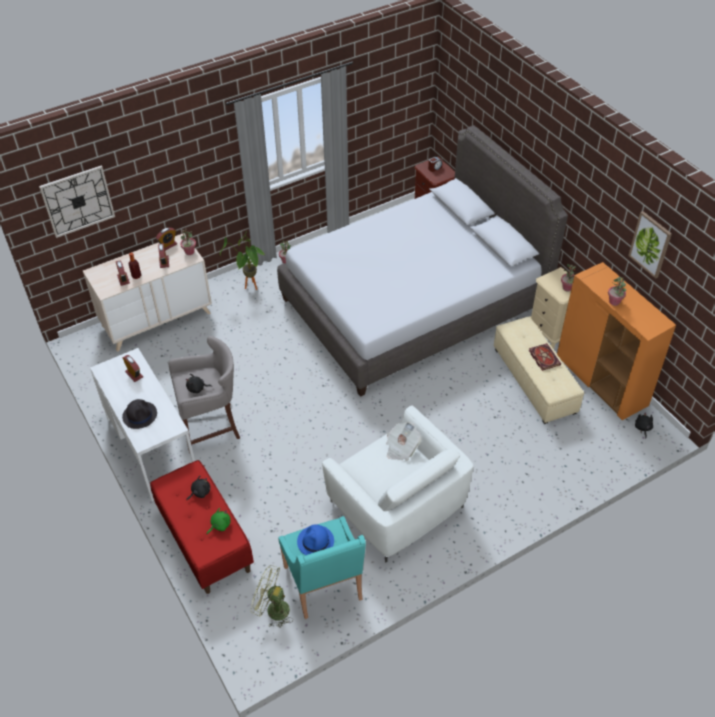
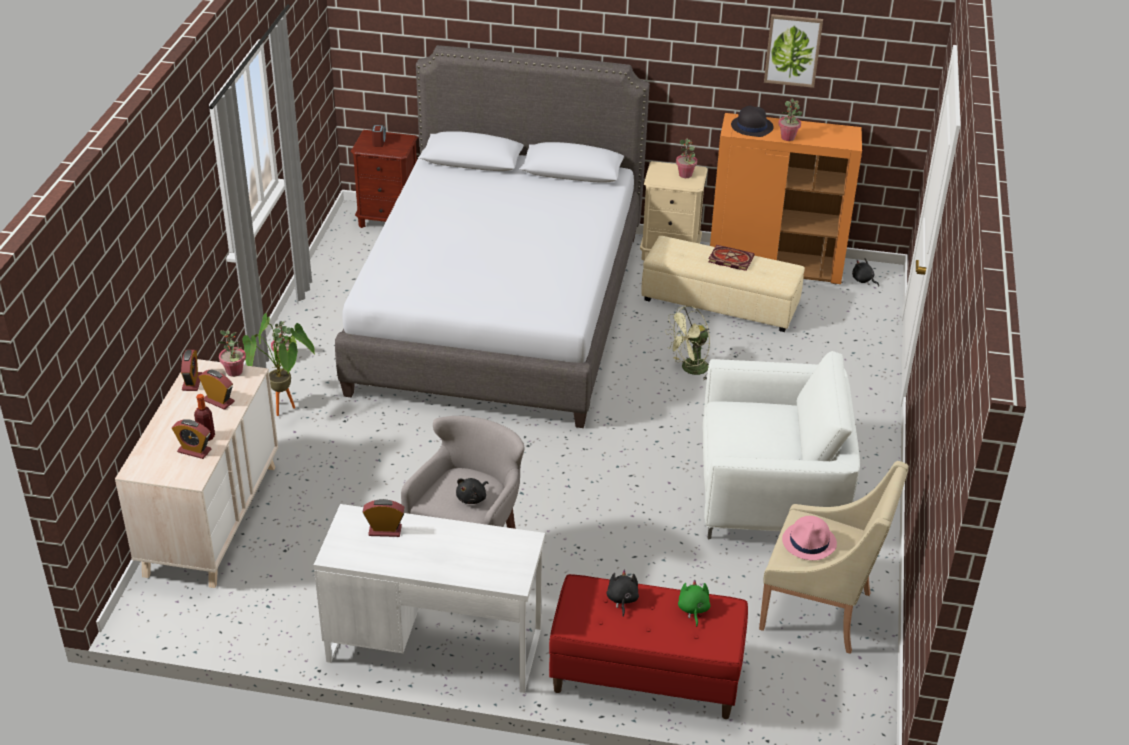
camera: 50 degrees left, 10 degrees down
(78, 201) = (98, 345): wall clock -> none
(140, 415) = (465, 561): black hat -> black hat (751, 126)
(273, 609) = (810, 673): green fan -> green fan (690, 369)
(315, 542) = (809, 542): blue hat -> pink hat
(324, 585) = (820, 611): turquoise armchair -> beige armchair
(401, 448) = (747, 409): newspaper -> none

